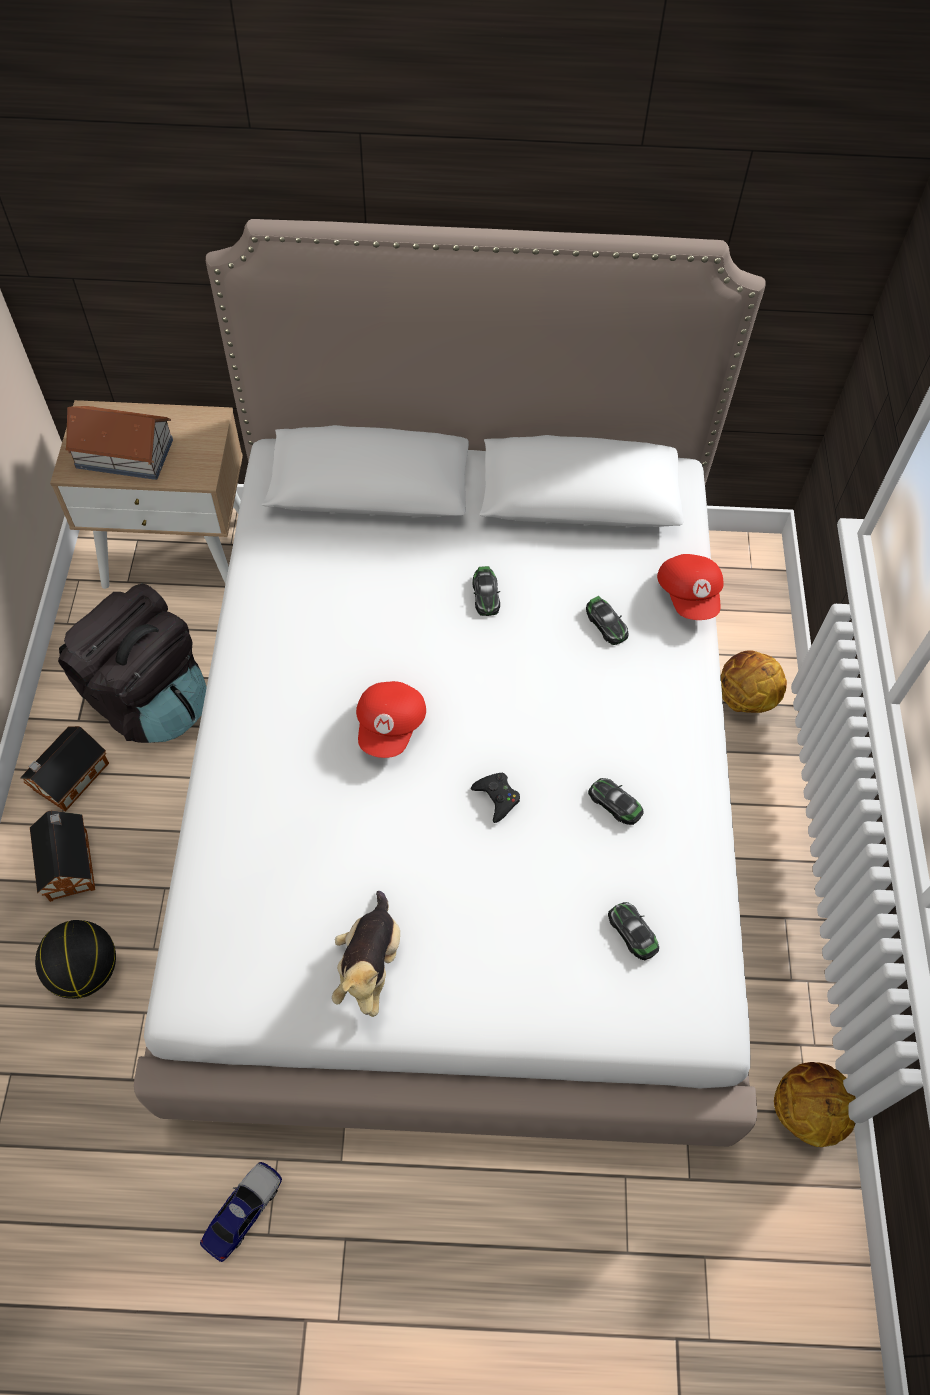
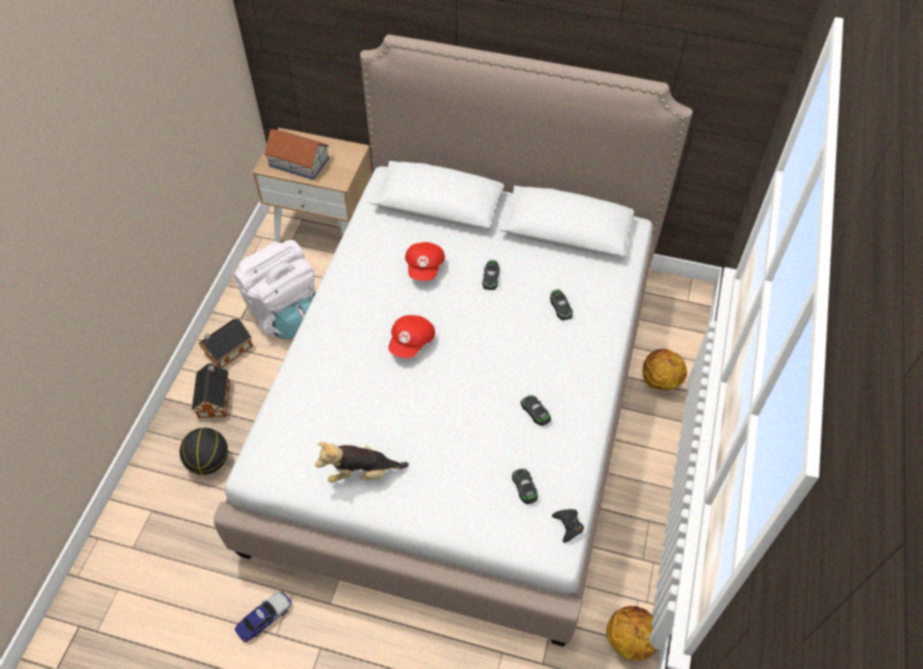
camera: 15 degrees right, 5 degrees down
(148, 699) = (285, 314): black backpack -> white backpack
(369, 965) = (362, 473): plush toy -> plush toy turned 60 degrees clockwise
(497, 798) = (464, 395): black game controller -> black game controller (568, 526)
(689, 595) = (618, 299): red cap -> red cap (425, 267)

